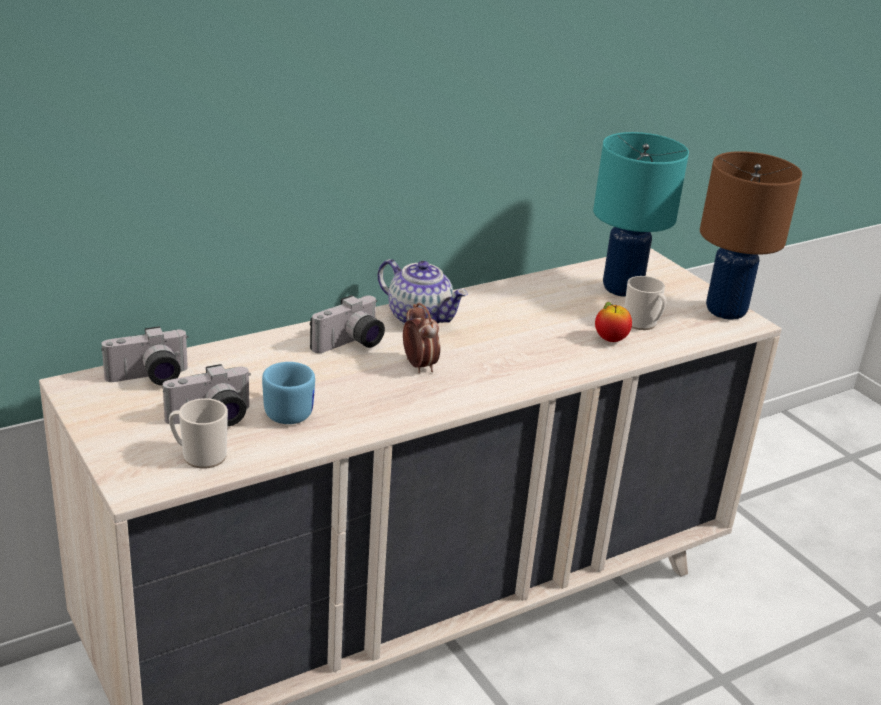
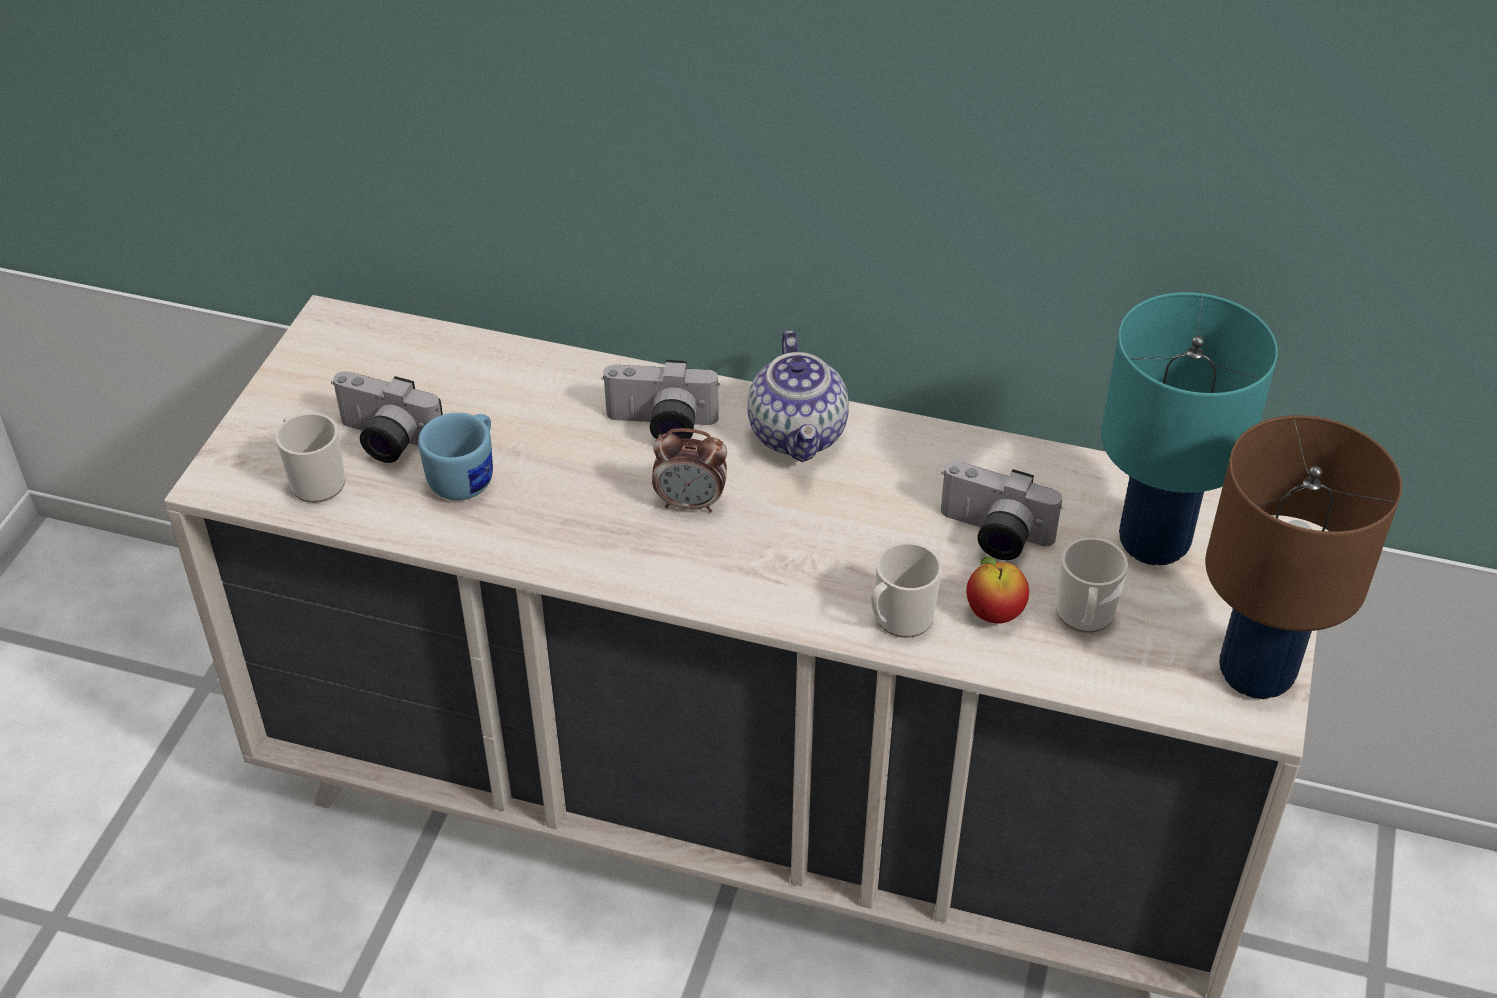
camera: 50 degrees right, 15 degrees up
(149, 379) = (401, 353): camera -> camera (992, 536)
(419, 365) = (691, 503): alarm clock -> alarm clock turned 75 degrees clockwise
(581, 361) = (899, 620): none -> mug

